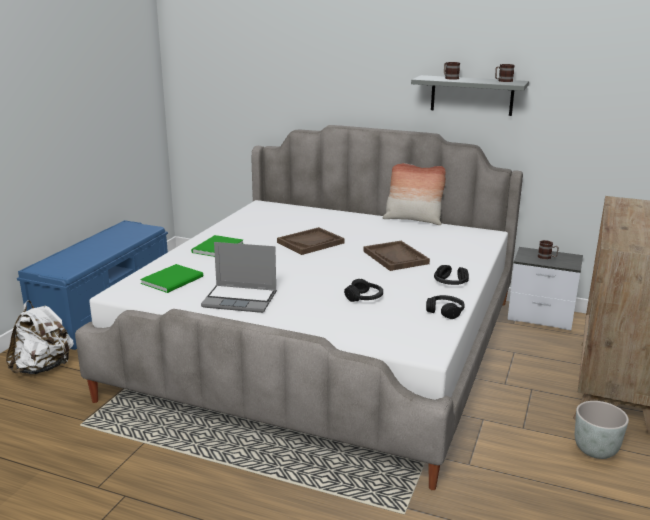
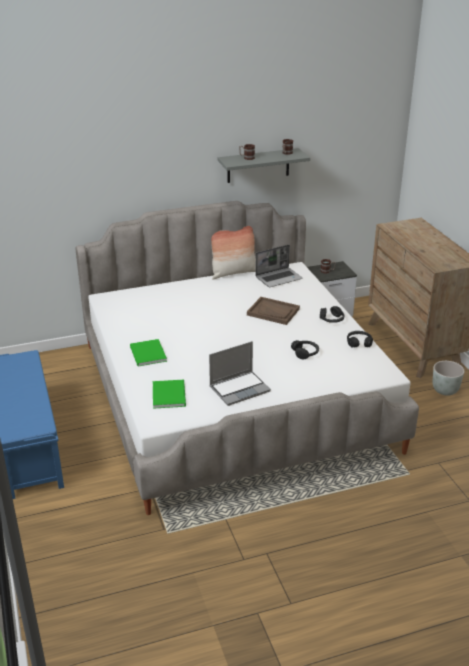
camera: 40 degrees left, 10 degrees up
(43, 368) = (66, 513): white backpack -> none
(310, 243) = (202, 321): brown tray -> none
(454, 236) = (279, 278): none -> laptop

